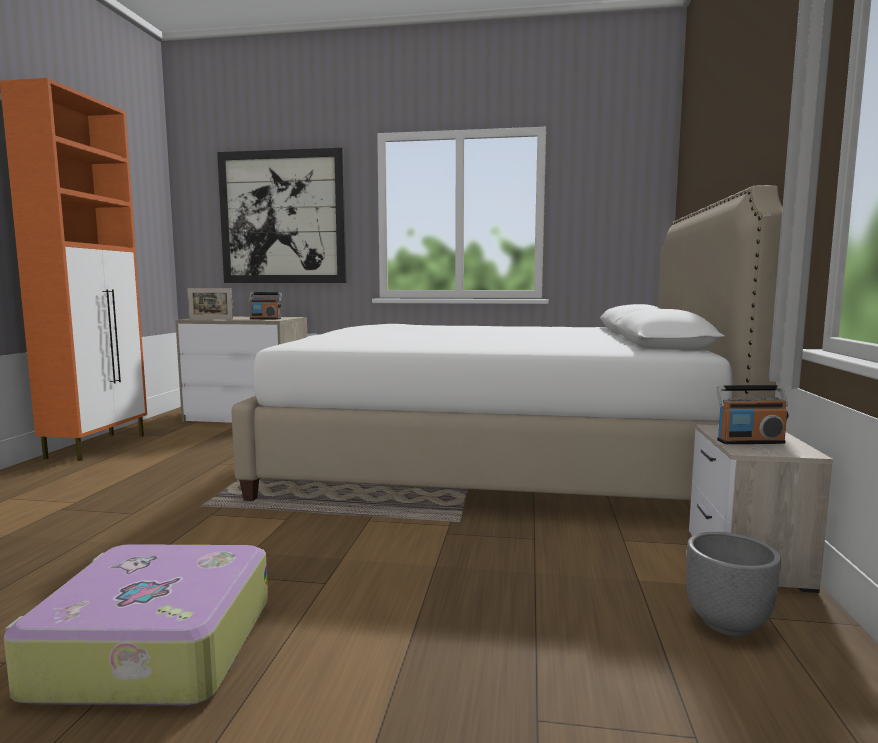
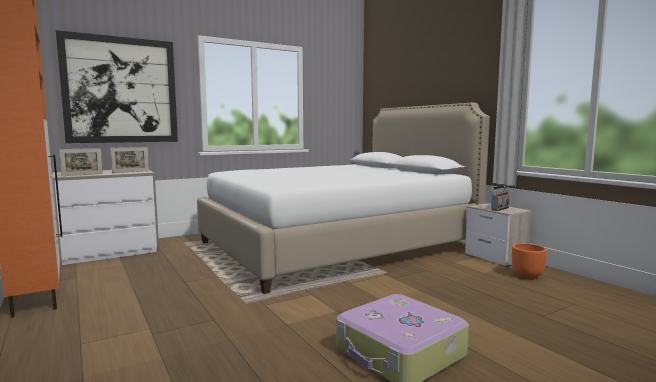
camera: 40 degrees left, 0 degrees up
(265, 319) = (131, 172): radio -> picture frame
(728, 624) = (527, 276): grey planter -> orange planter

